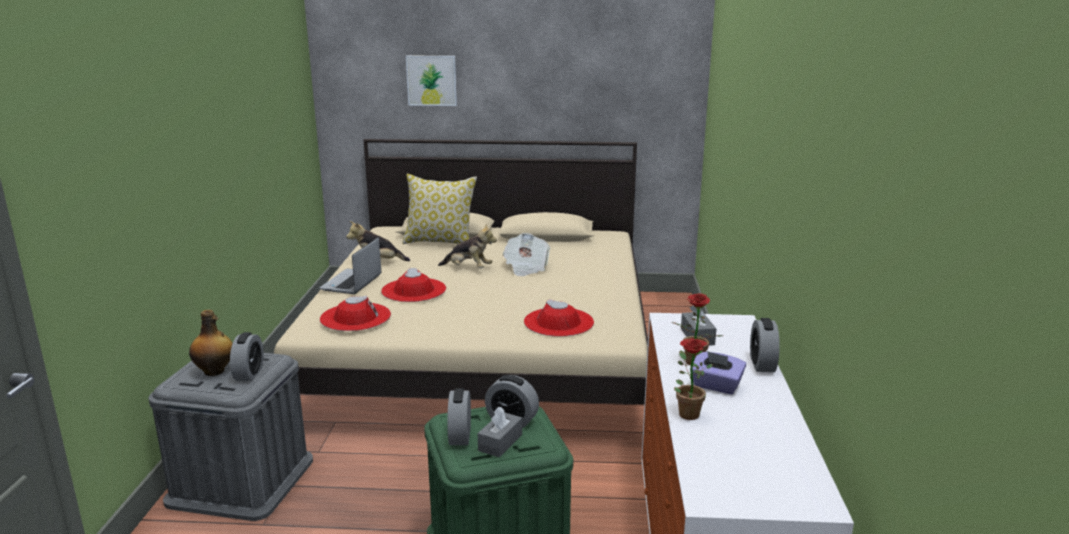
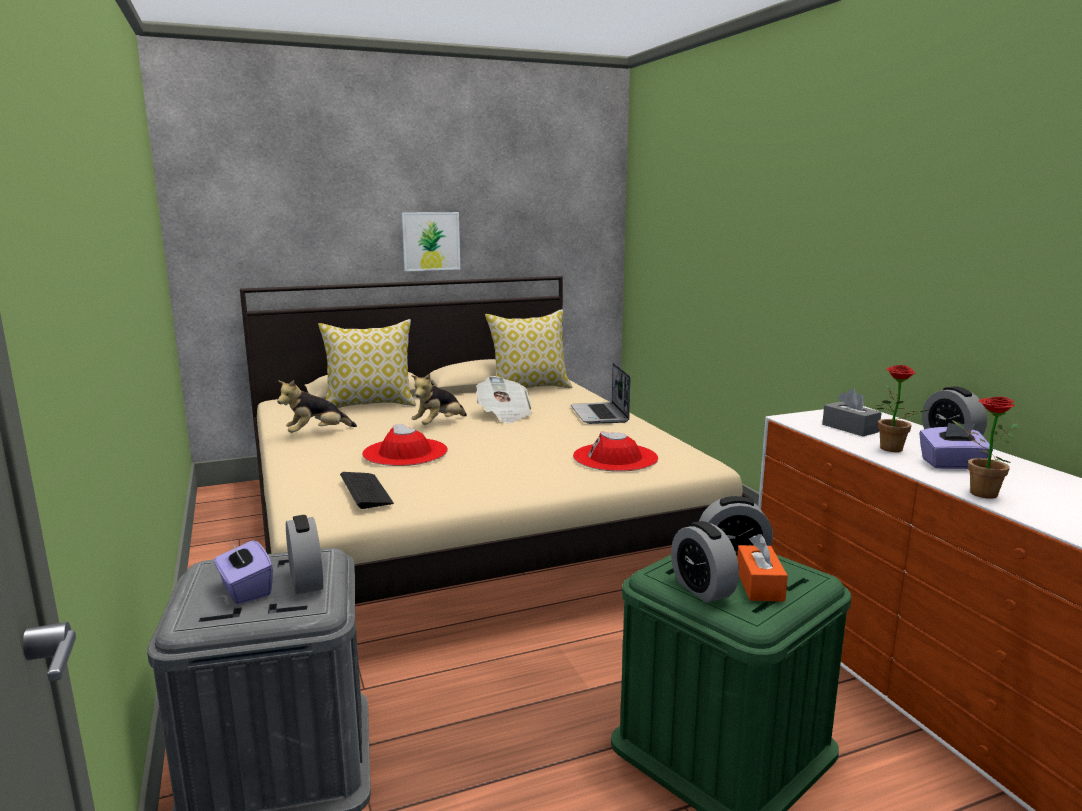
camera: 25 degrees left, 5 degrees down
(215, 371) = (245, 590): bottle -> purple tissue box
(352, 283) = (309, 458): laptop -> laptop (600, 415)
(355, 317) = (366, 491): red hat -> keyboard
(431, 80) = (326, 212): picture -> picture (431, 241)
(468, 269) = (439, 424): plush toy -> plush toy turned 135 degrees clockwise
(500, 442) = (759, 585): grey tissue box -> orange tissue box
(579, 244) = (530, 388): none -> pillow

